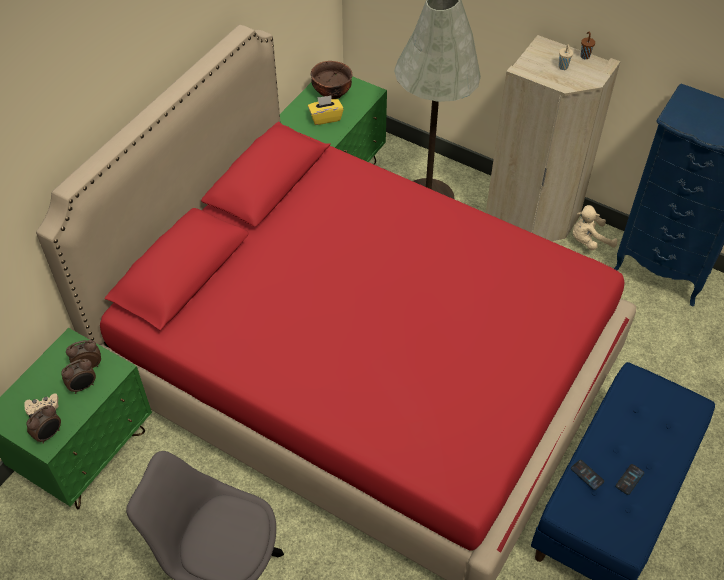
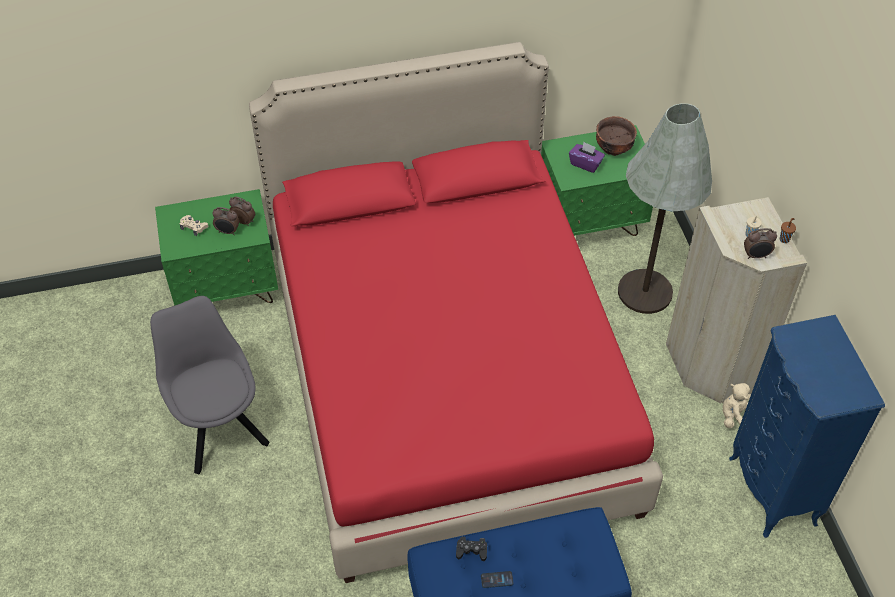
camera: 45 degrees right, 0 degrees up
(49, 434) = (180, 245): alarm clock -> alarm clock (756, 256)
(325, 118) = (585, 164): yellow tissue box -> purple tissue box
(587, 475) = (471, 550): phone -> black game controller

